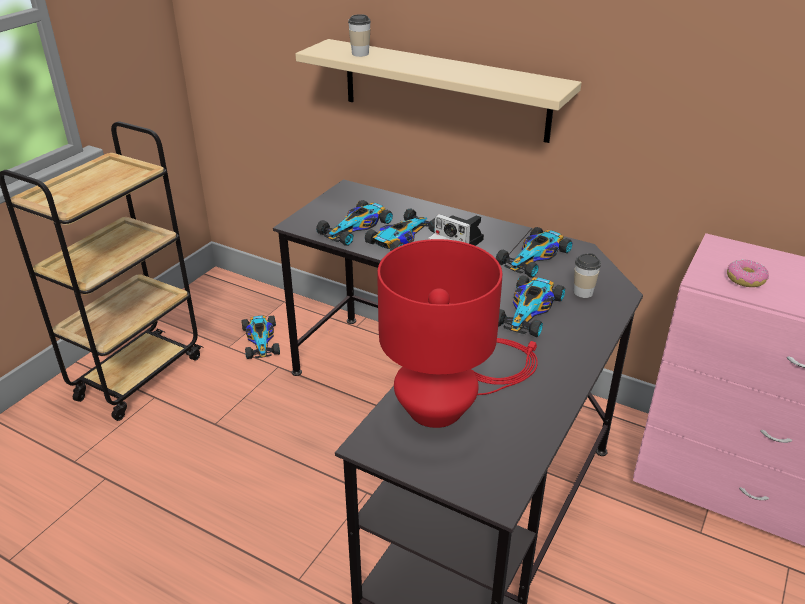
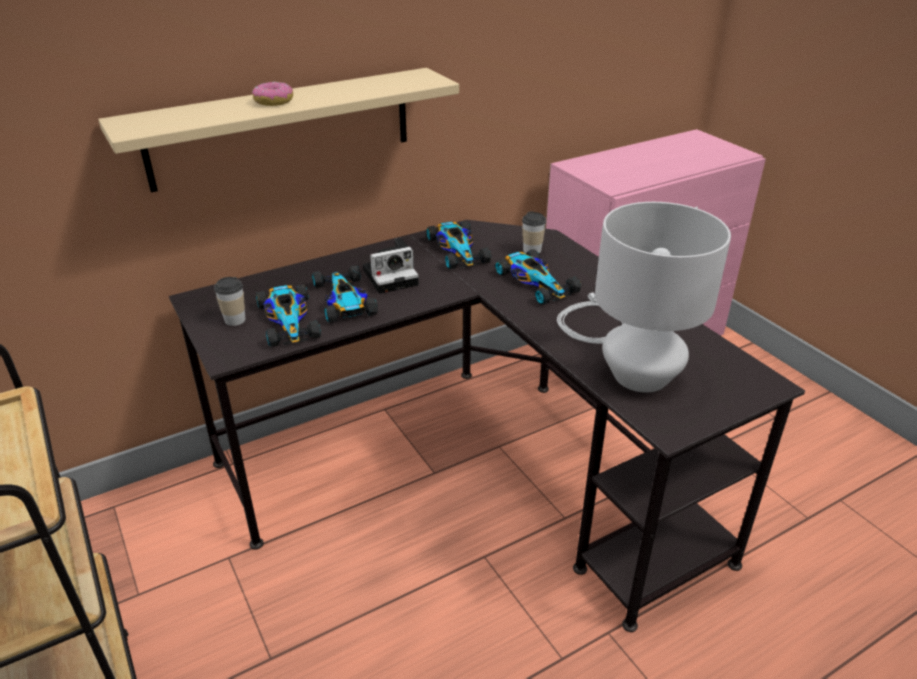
camera: 60 degrees left, 0 degrees up
(261, 340) = (162, 556): toy car -> none
(360, 54) = (189, 116): cup -> cup (235, 320)
(461, 390) = (622, 354): red table lamp -> grey table lamp
(745, 279) = (625, 175): donut -> donut (274, 101)

